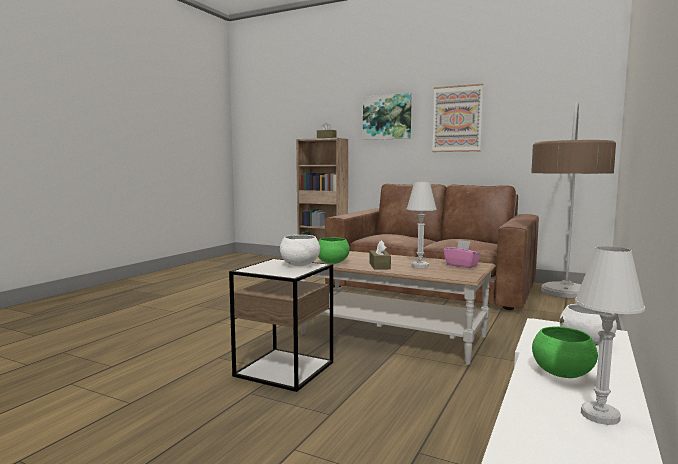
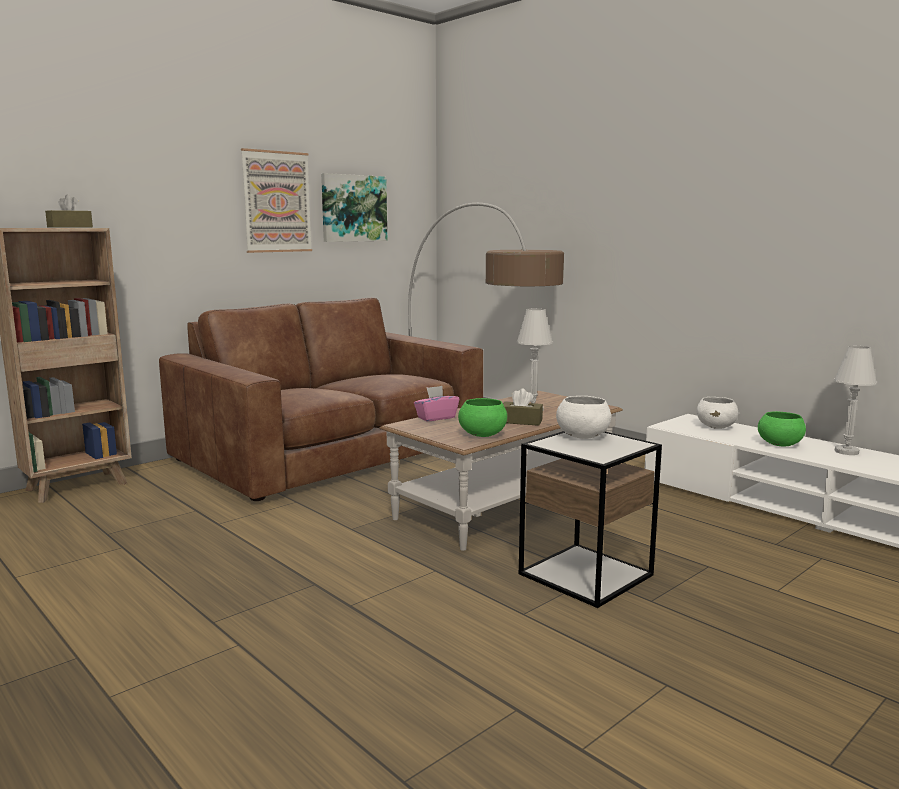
camera: 70 degrees left, 5 degrees up
(387, 117) = (164, 190): picture -> picture (353, 208)
(461, 265) = (541, 399): pink tissue box -> pink tissue box (436, 417)

